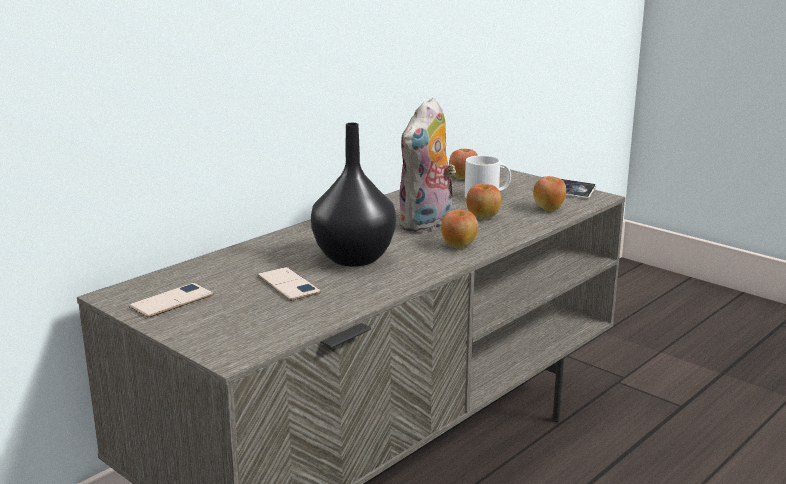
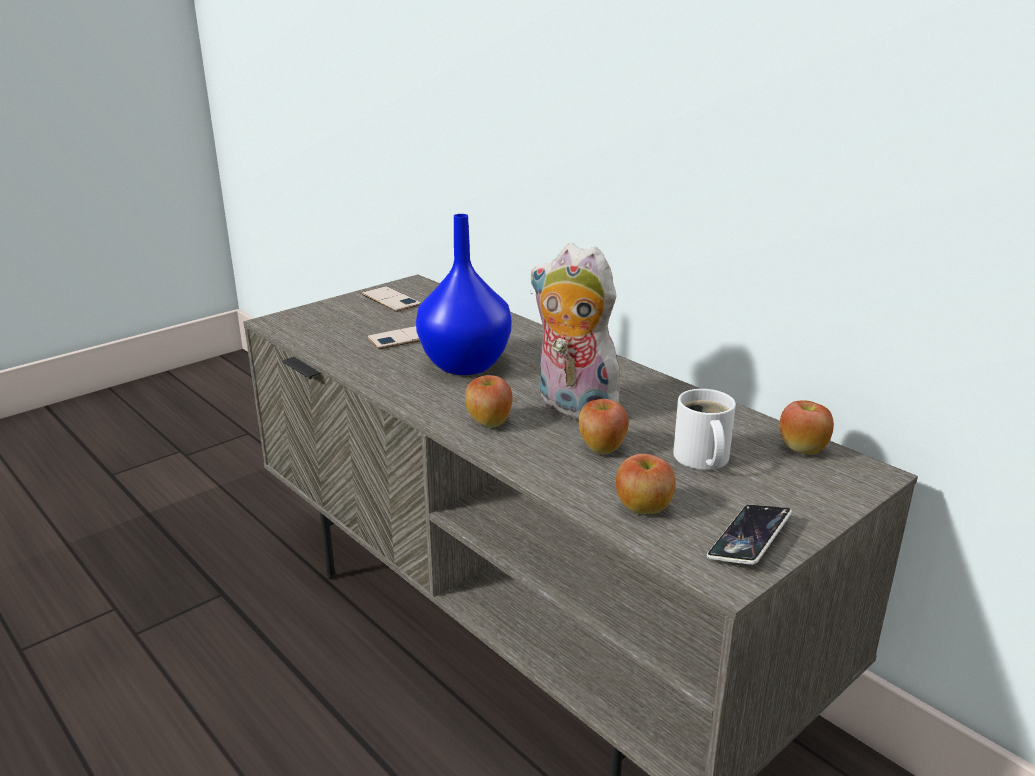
camera: 95 degrees right, 5 degrees up
(356, 258) = (464, 366): black vase -> blue vase

